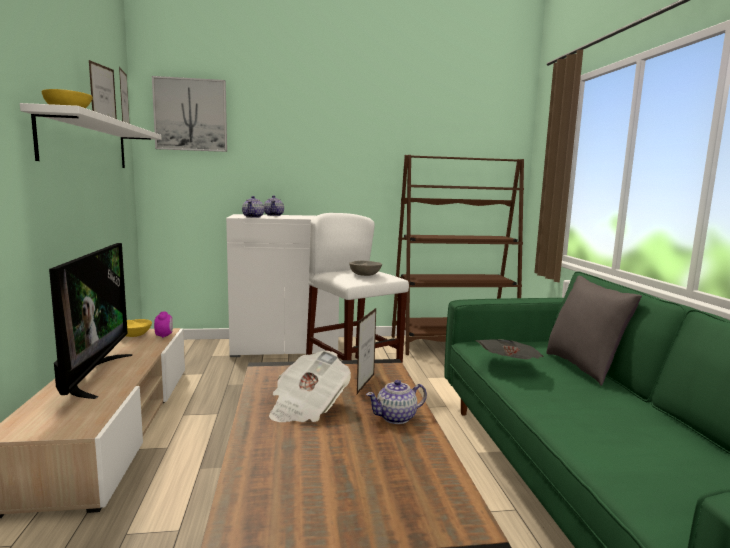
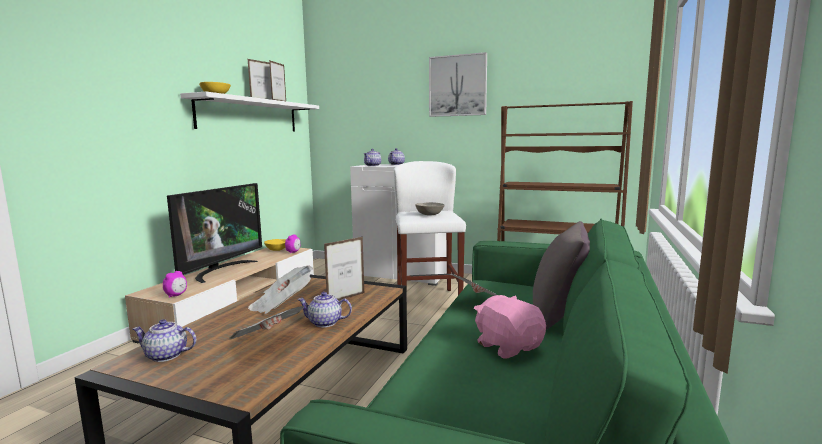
camera: 30 degrees right, 0 degrees up
(80, 425) = (176, 295): none -> alarm clock
(191, 115) = (343, 88): picture -> picture (457, 86)
(280, 510) = (166, 355): none -> teapot
(375, 456) = (267, 342): none -> newspaper
(598, 403) = (508, 346): none -> pink plush toy

